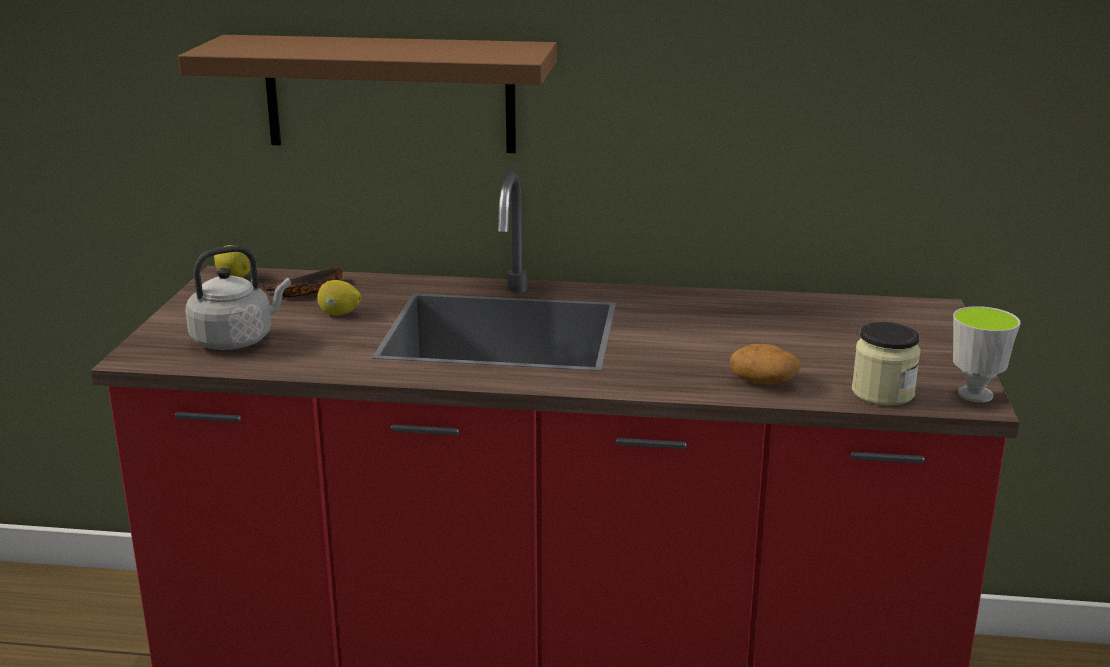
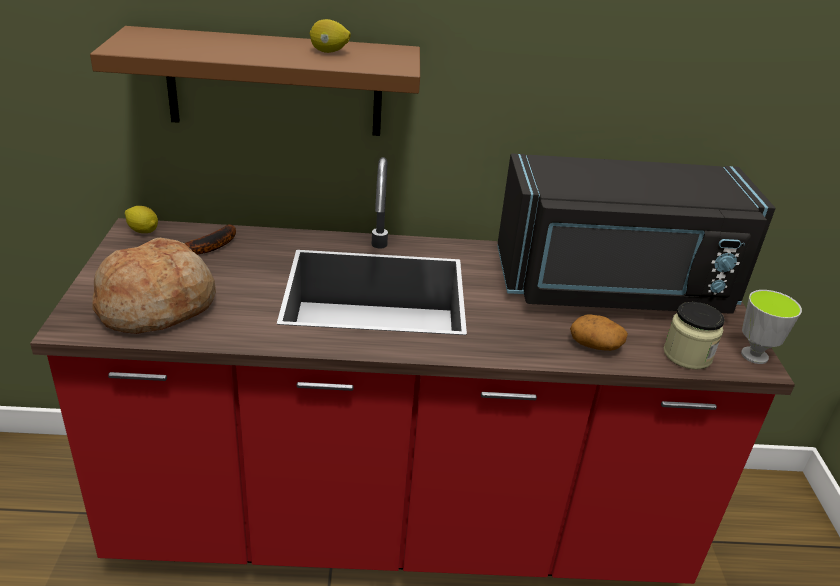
camera: 10 degrees left, 10 degrees up
(237, 340) = (157, 305): grey kettle -> bread
(339, 314) = (240, 273): lemon -> lemon (329, 52)
(810, 331) = (614, 288): none -> black microwave

